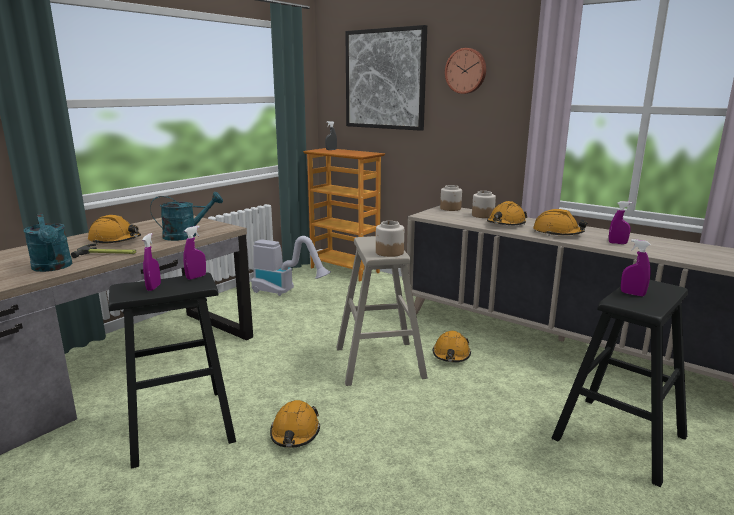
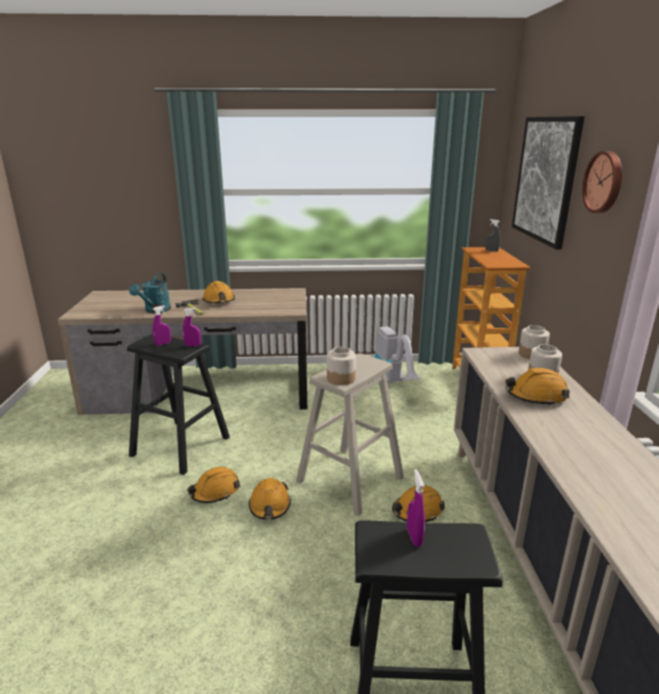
camera: 50 degrees right, 5 degrees up
(186, 235) = (259, 309): turquoise watering can -> none
(557, 233) = (563, 434): orange hard hat -> orange hard hat (270, 506)
(617, 243) = (602, 483): purple spray bottle -> none

